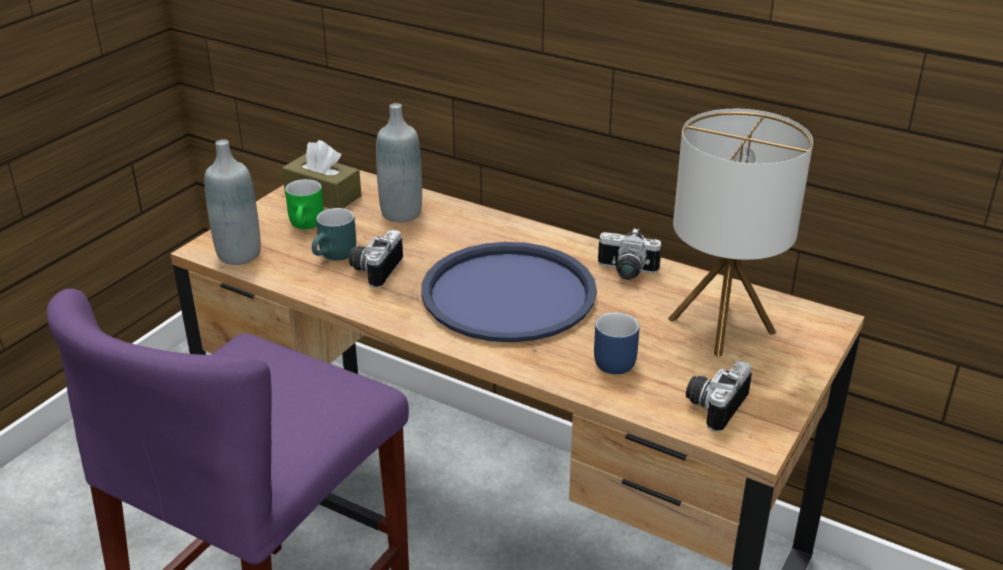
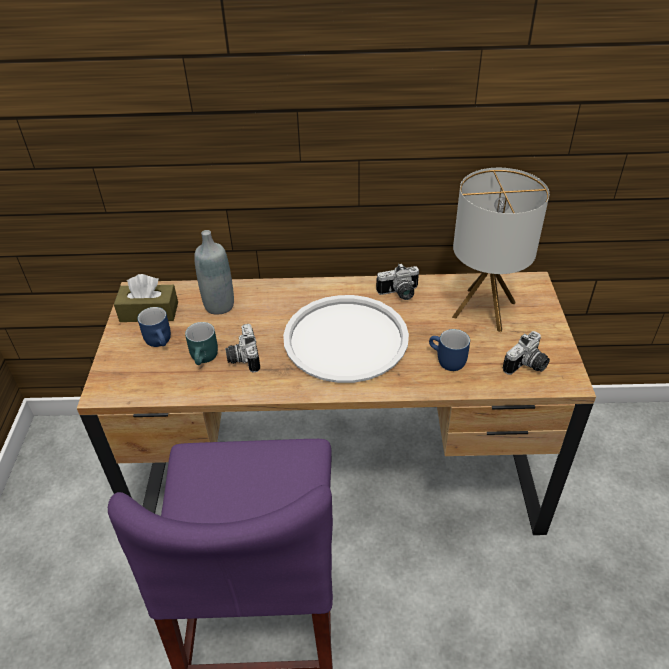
camera: 30 degrees left, 10 degrees up
(239, 254) = (132, 386): grey bottle -> none
(308, 225) = (161, 341): green mug -> blue mug
(508, 293) = (345, 339): blue tray -> white tray
(713, 405) = (527, 366): camera -> camera turned 135 degrees counterclockwise

